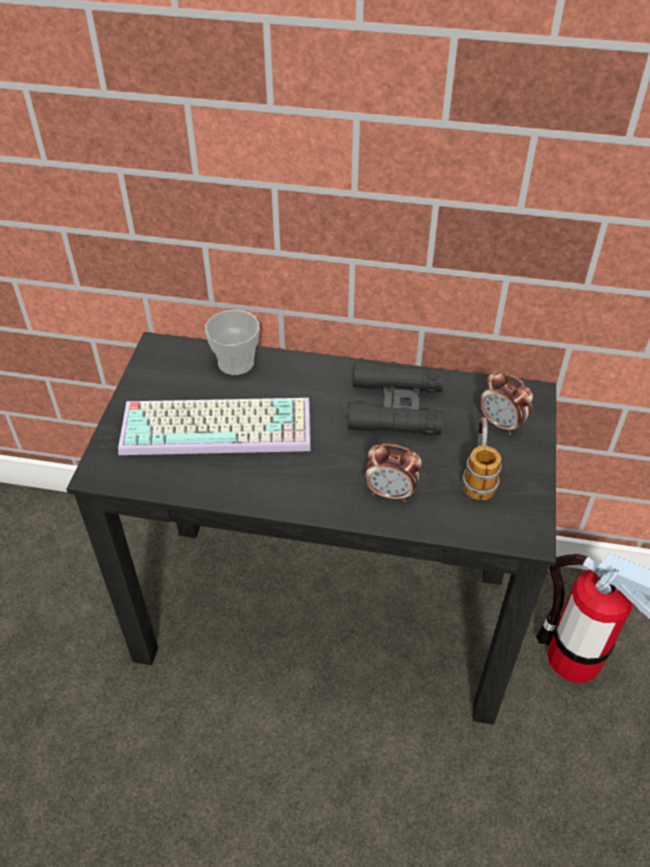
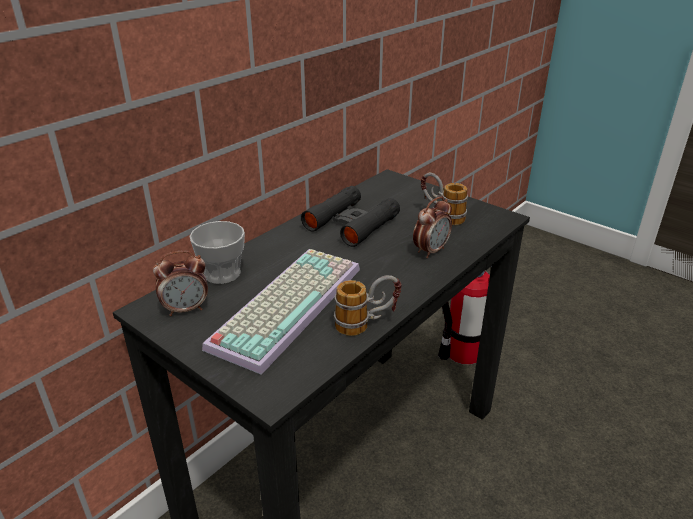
camera: 60 degrees left, 15 degrees down
(224, 492) = (366, 324): none -> mug
(501, 424) = (404, 195): alarm clock -> alarm clock (186, 309)

